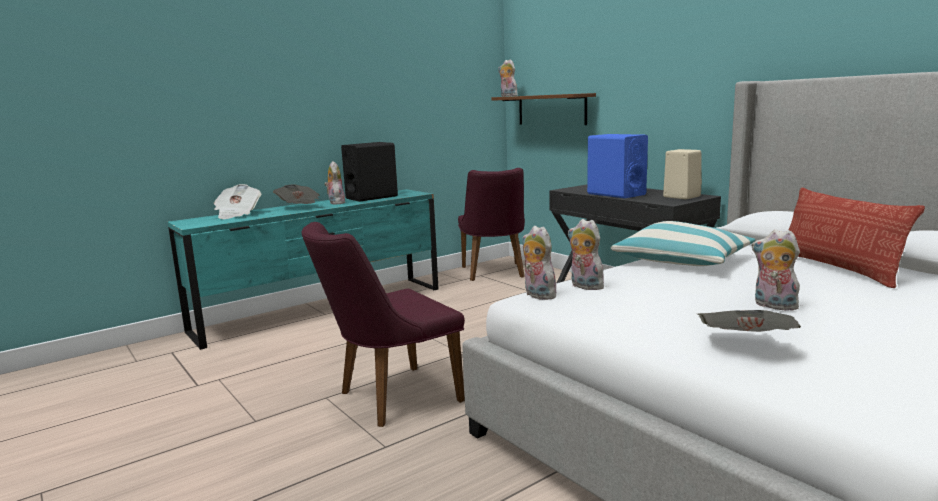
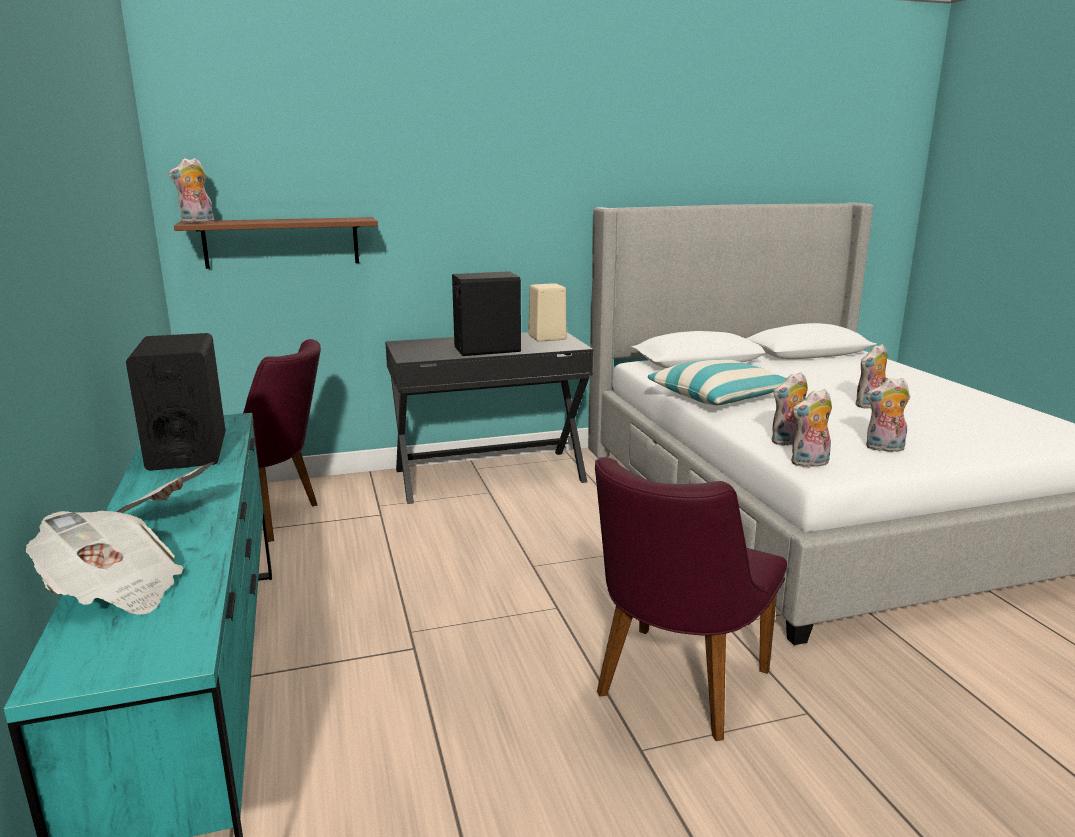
camera: 70 degrees left, 5 degrees up
(335, 203) = (184, 483): plush toy -> plush toy (884, 448)
(389, 398) = (673, 689): purple chair -> purple chair turned 45 degrees clockwise
(616, 194) = (486, 349): blue speaker -> black speaker
(745, 346) = (964, 433): newspaper -> none
(837, 269) = (775, 370): pillow -> none

